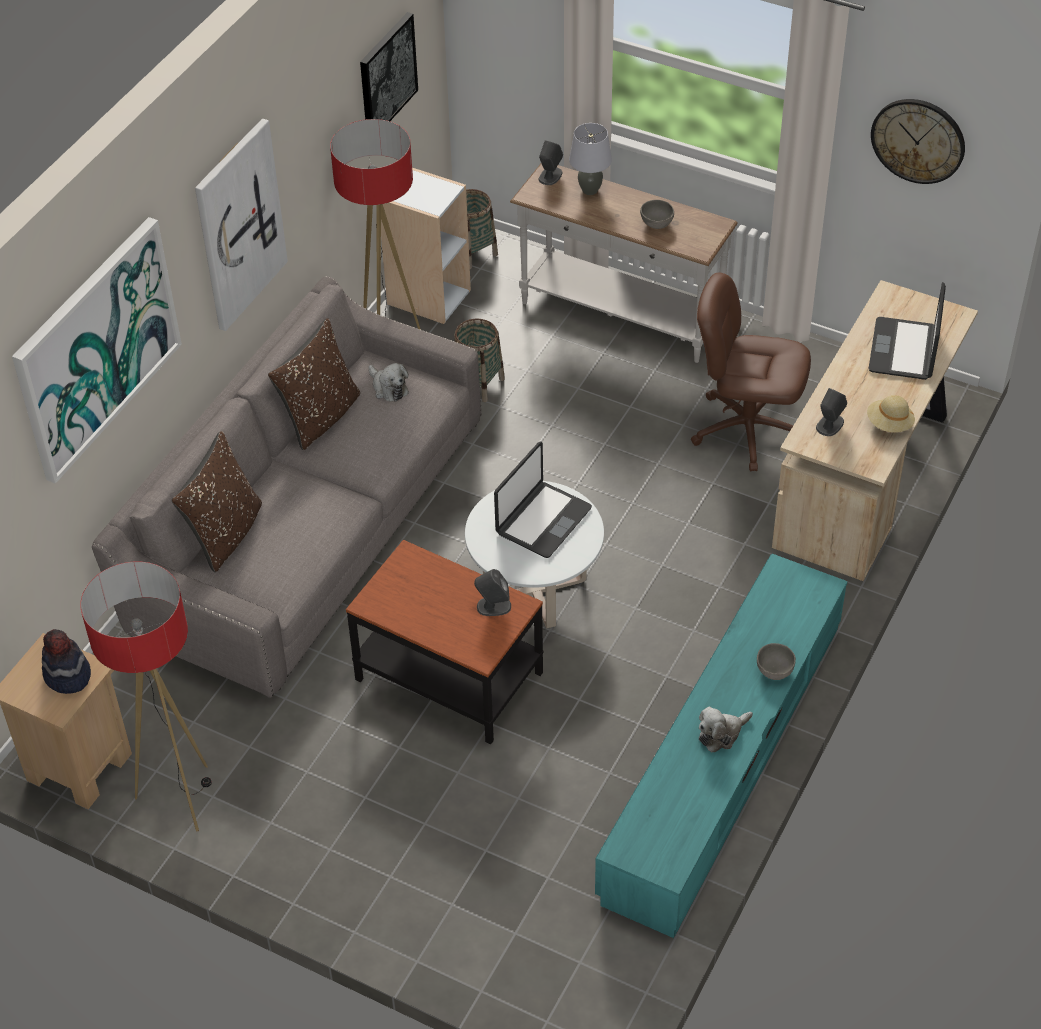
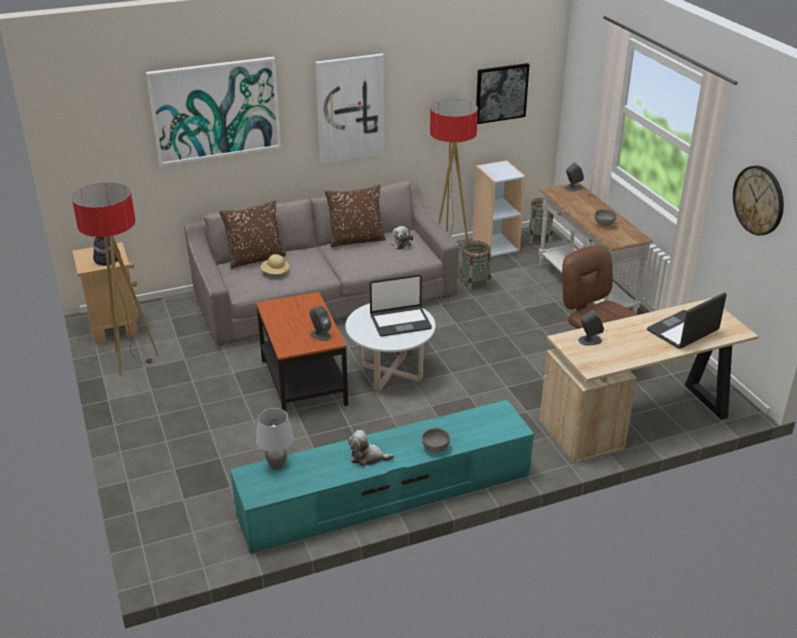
camera: 40 degrees right, 15 degrees down
(589, 190) = (586, 200): grey table lamp -> grey table lamp (277, 465)
(889, 424) = (627, 356): beige hat -> beige hat (275, 272)

